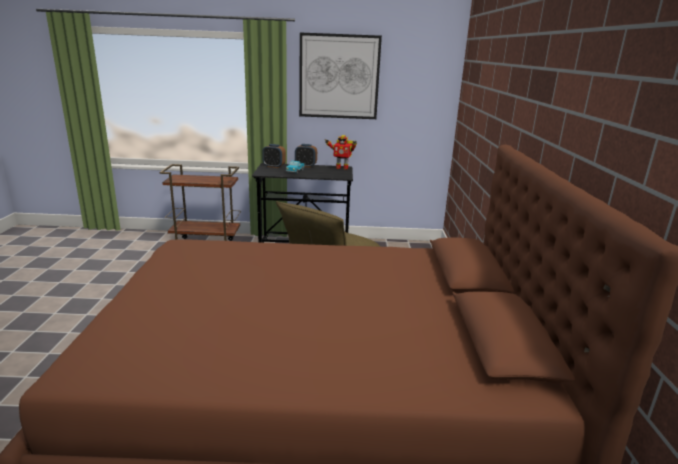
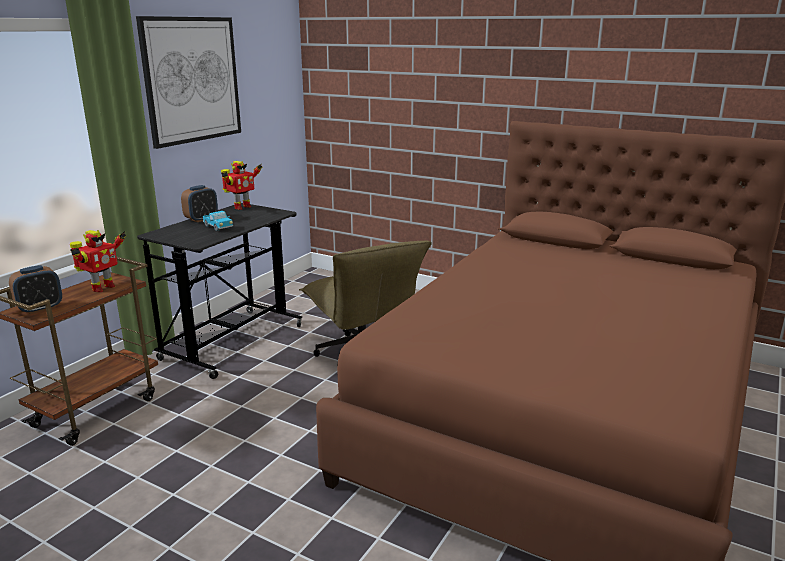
camera: 60 degrees left, 0 degrees up
(214, 180) = (101, 288): none -> toy robot
(274, 166) = (173, 233): alarm clock -> alarm clock (40, 308)

